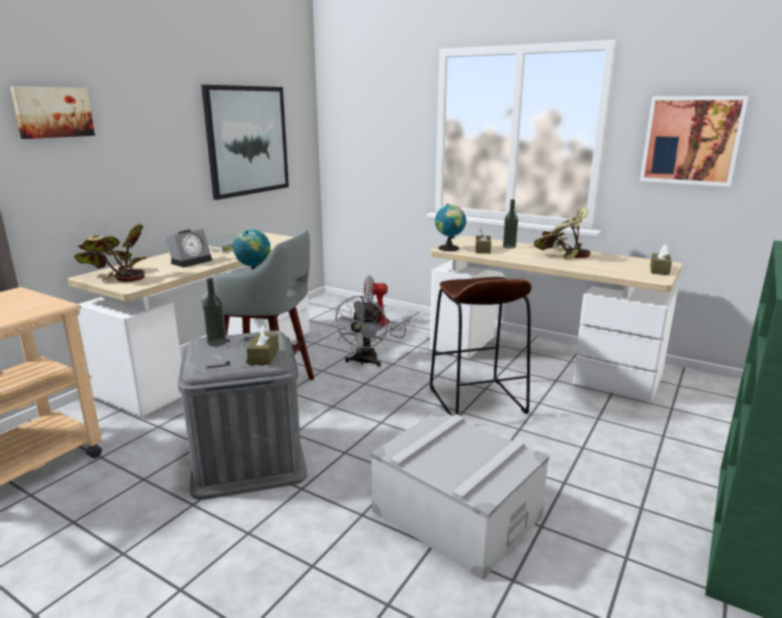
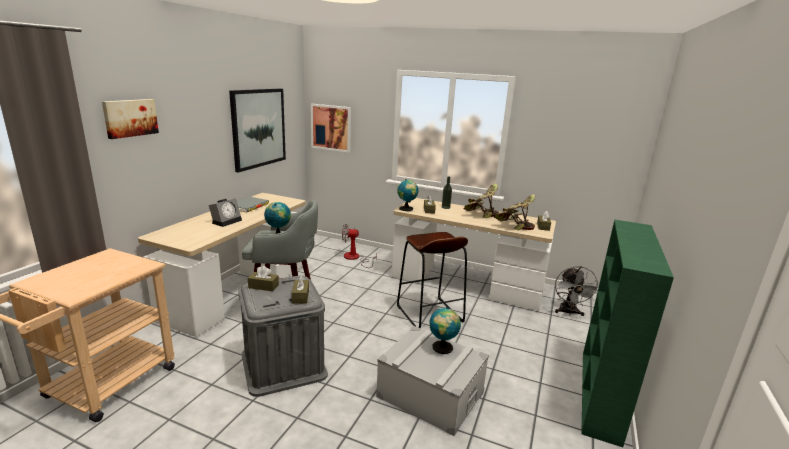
camera: 10 degrees left, 0 degrees up
(116, 276) = (175, 235): potted plant -> potted plant (513, 226)
(217, 342) = (263, 286): bottle -> brown tissue box
(363, 362) = (347, 288): grey fan -> grey fan (568, 312)
(475, 443) = (442, 348): none -> globe
(691, 140) = (561, 143): picture -> picture (331, 127)

